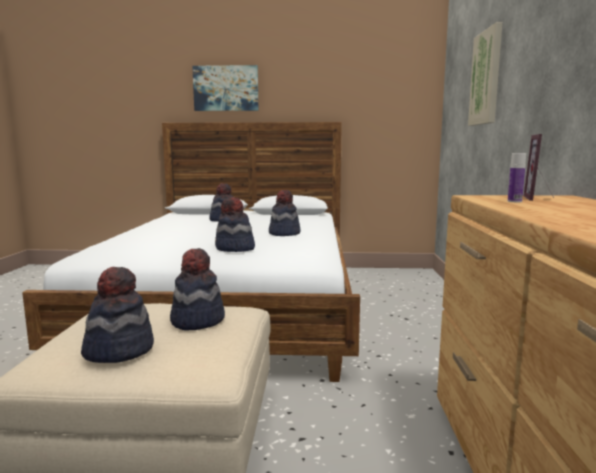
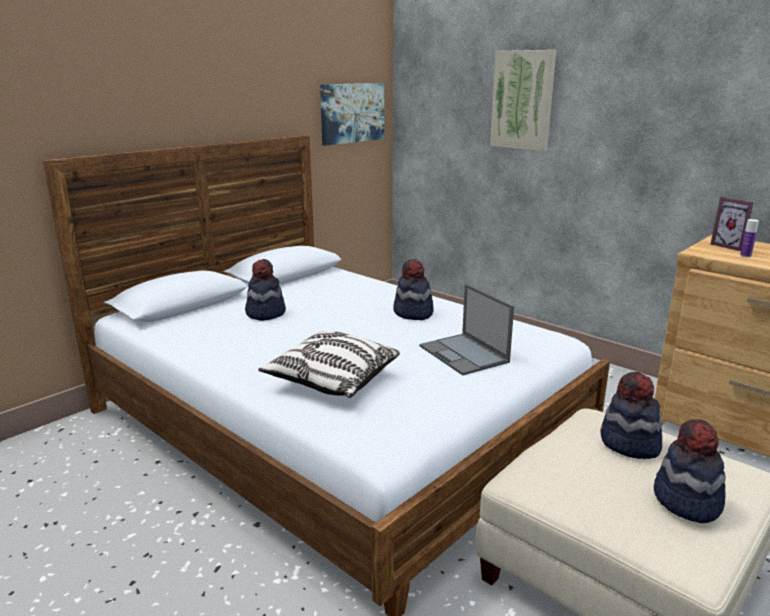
camera: 50 degrees left, 10 degrees up
(148, 238) = (332, 380): none -> pillow
(226, 88) = (145, 89): picture -> picture (352, 113)
(234, 249) = (464, 354): hat -> laptop

